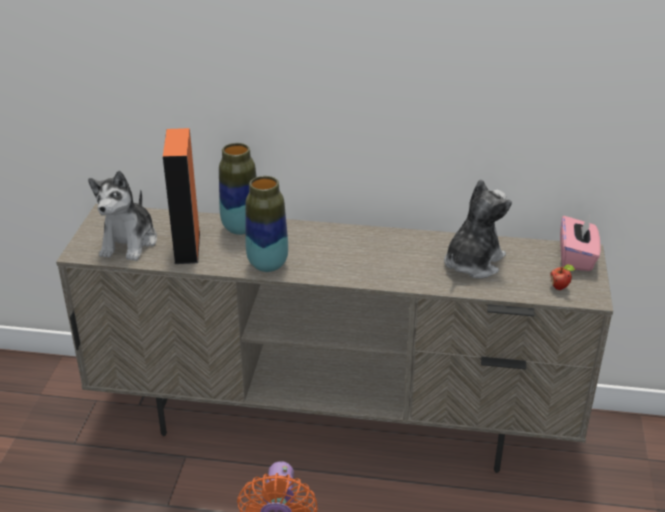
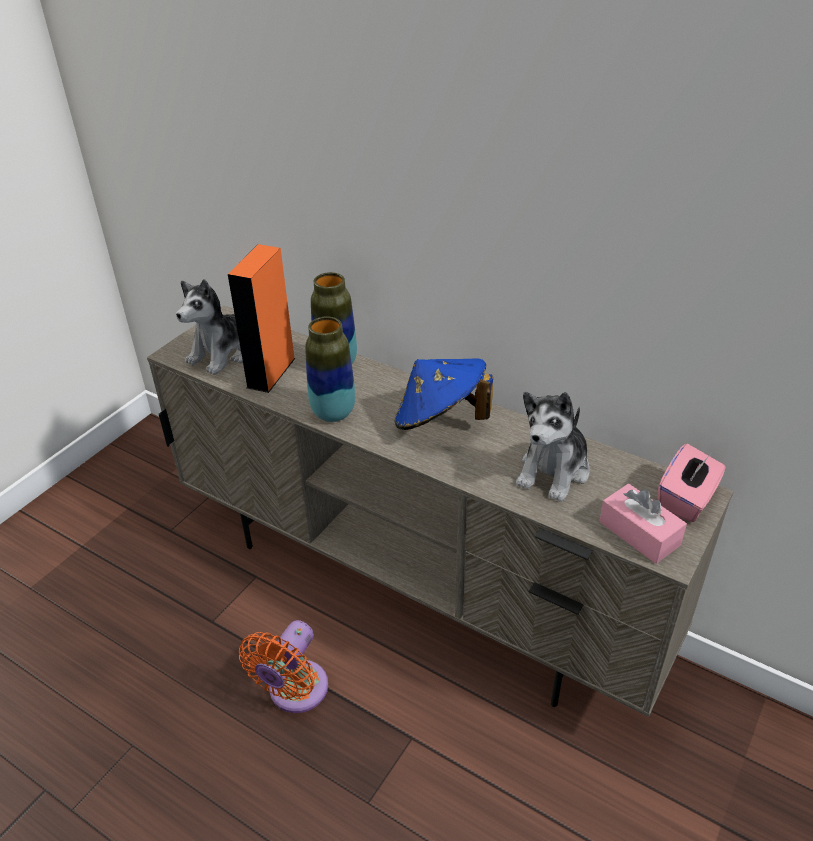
camera: 25 degrees right, 5 degrees up
(360, 249) = (440, 420): none -> blue hat
(472, 263) = (554, 471): plush toy -> plush toy turned 150 degrees clockwise
(560, 287) = (639, 533): apple -> pink tissue box

